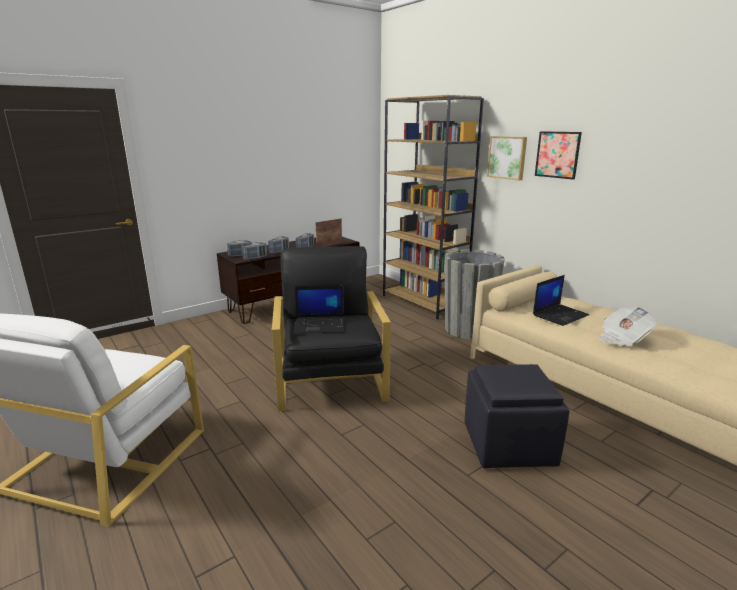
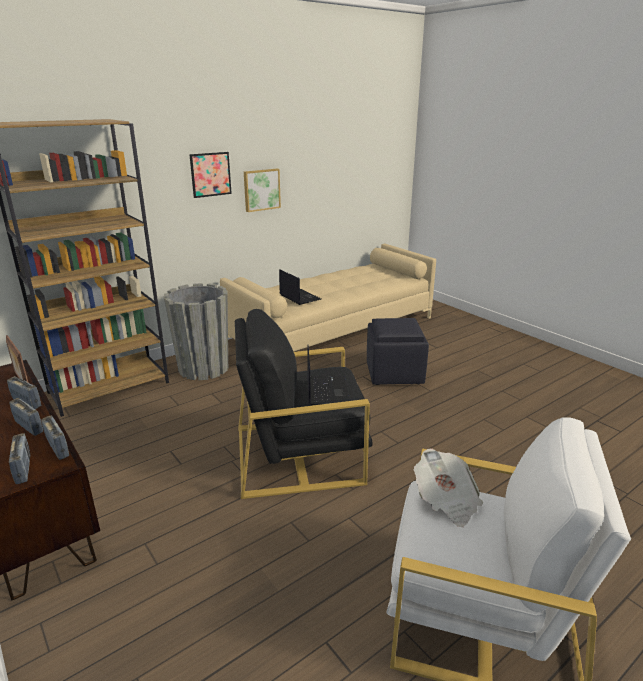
camera: 90 degrees left, 5 degrees up
(507, 157) = (157, 185): picture -> picture (261, 189)
(622, 338) = (341, 288): newspaper -> newspaper (446, 501)

